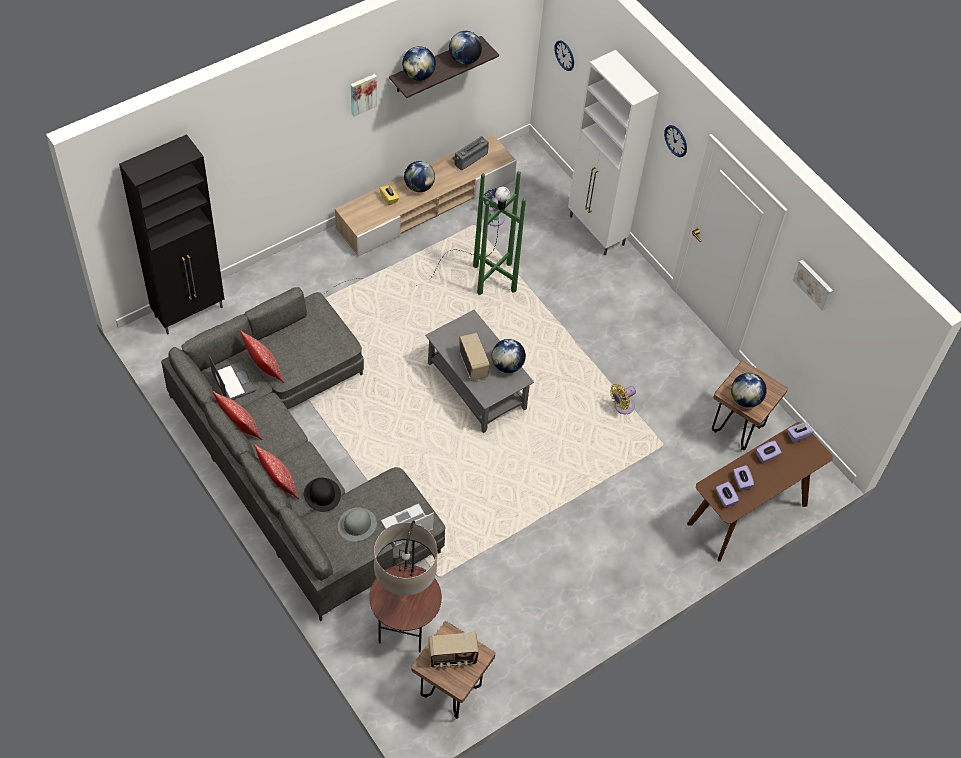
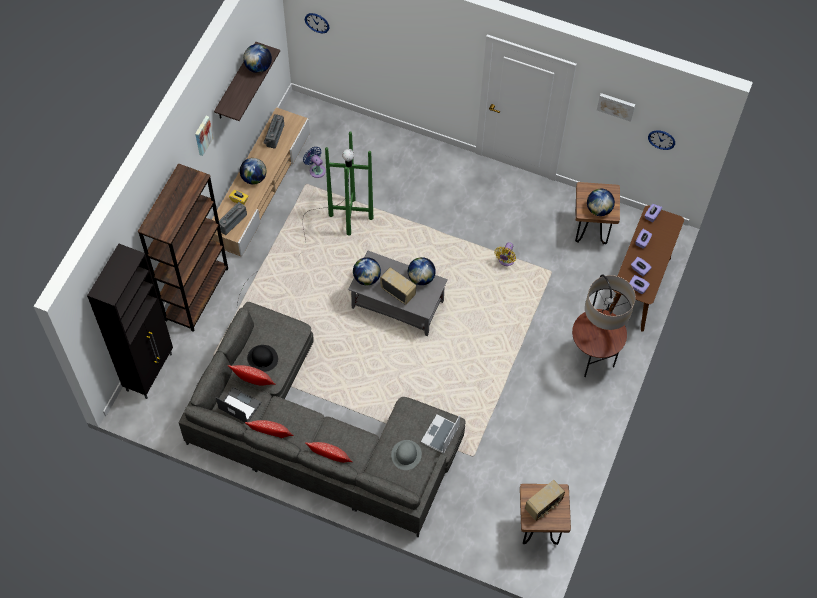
camera: 30 degrees left, 5 degrees up
(289, 267) = (196, 294): none -> brown bookcase
(322, 494) = (366, 448): black hat -> black hat (262, 358)
(366, 214) = (231, 221): none -> radio
(404, 628) = (477, 505): floor lamp -> floor lamp (592, 358)
(418, 75) = (235, 98): globe -> globe (367, 278)
(597, 231) = (395, 140): white cabinet -> none
(676, 140) = (453, 50): wall clock -> wall clock (661, 139)

